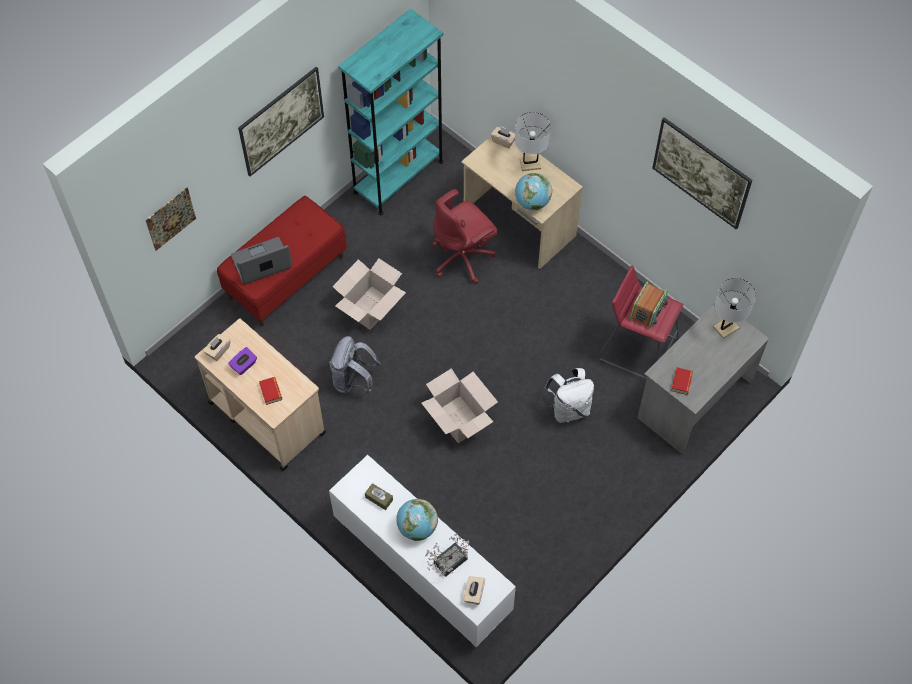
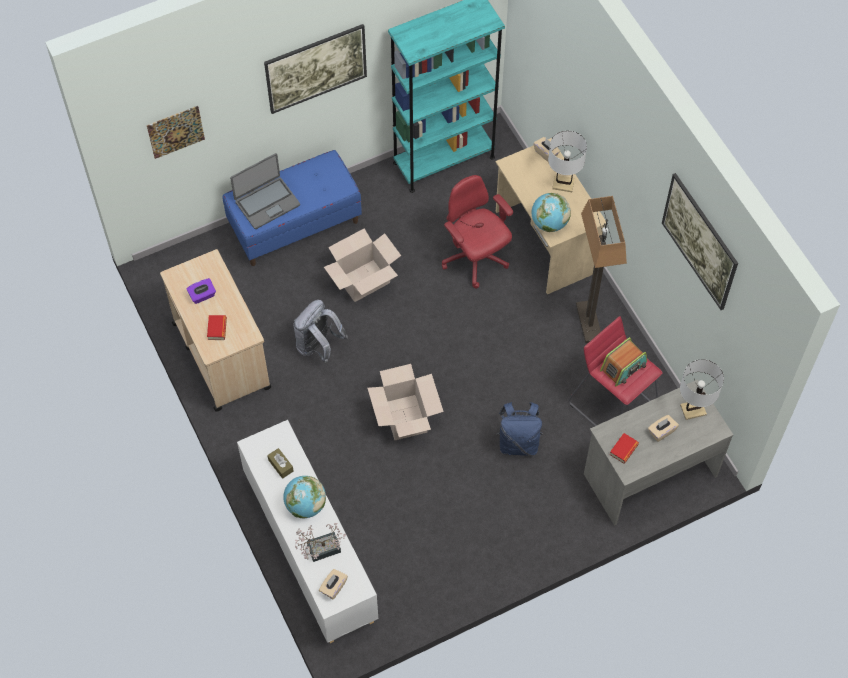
camera: 20 degrees right, 0 degrees up
(218, 351) = (184, 274): beige tissue box -> beige tissue box (661, 431)
(262, 262) = (267, 203): laptop -> laptop turned 150 degrees clockwise
(286, 276) = (295, 224): red bench -> blue bench
(463, 258) = (475, 259): red office chair -> red office chair turned 75 degrees clockwise
(569, 408) = (518, 442): white backpack -> blue backpack
(586, 282) = (589, 322): none -> floor lamp

